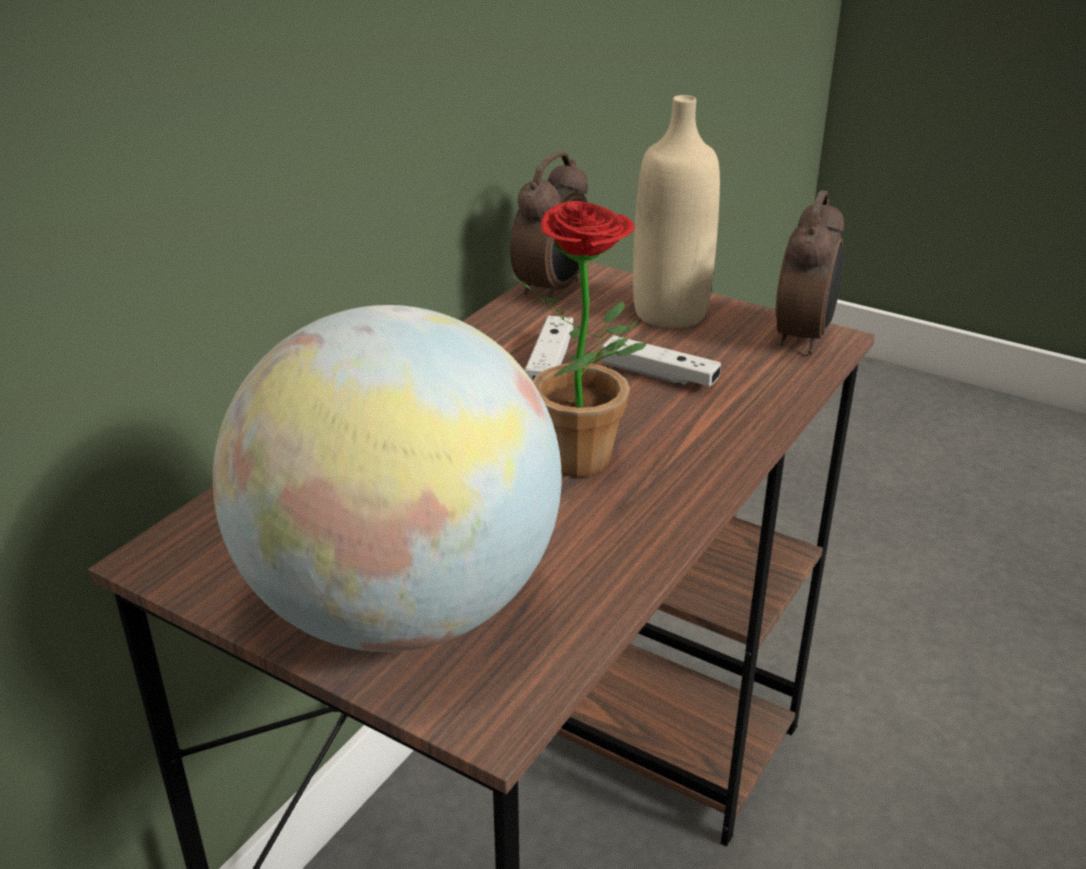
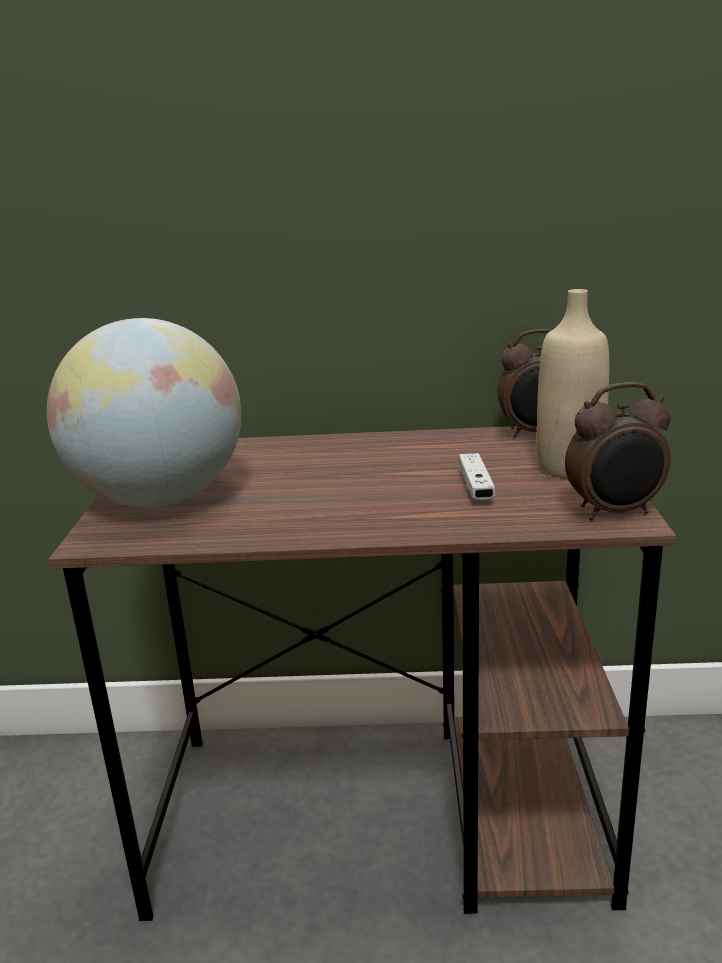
camera: 60 degrees right, 10 degrees down
(549, 363) = (440, 459): white game controller -> none
(590, 465) = (340, 499): potted plant -> none

